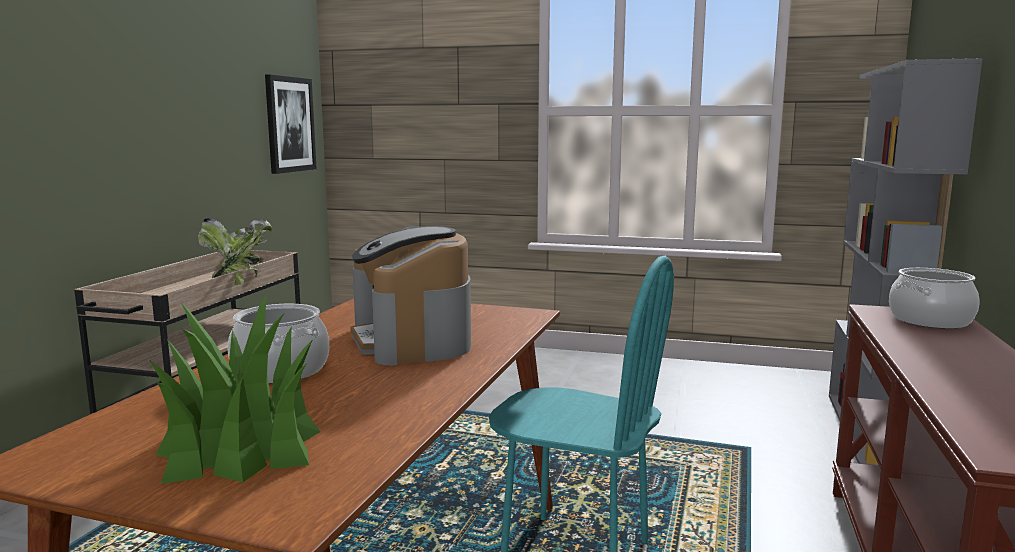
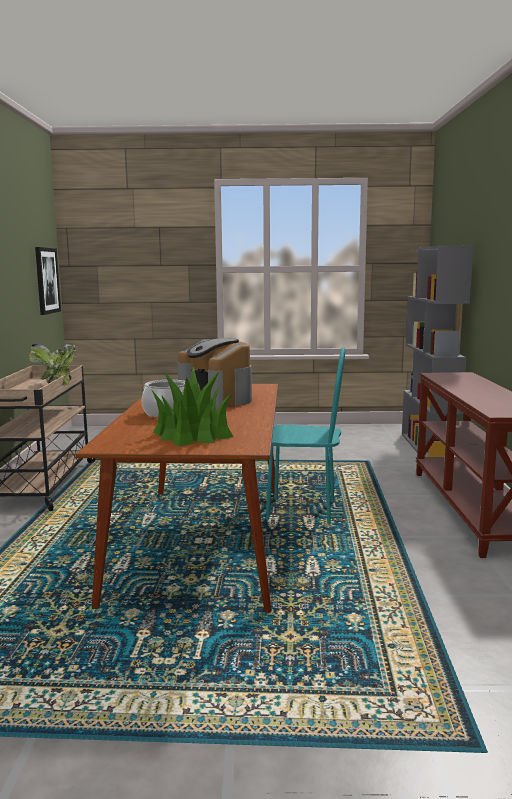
camera: 15 degrees left, 0 degrees up
(930, 320) = (459, 376): cooking pot -> none

